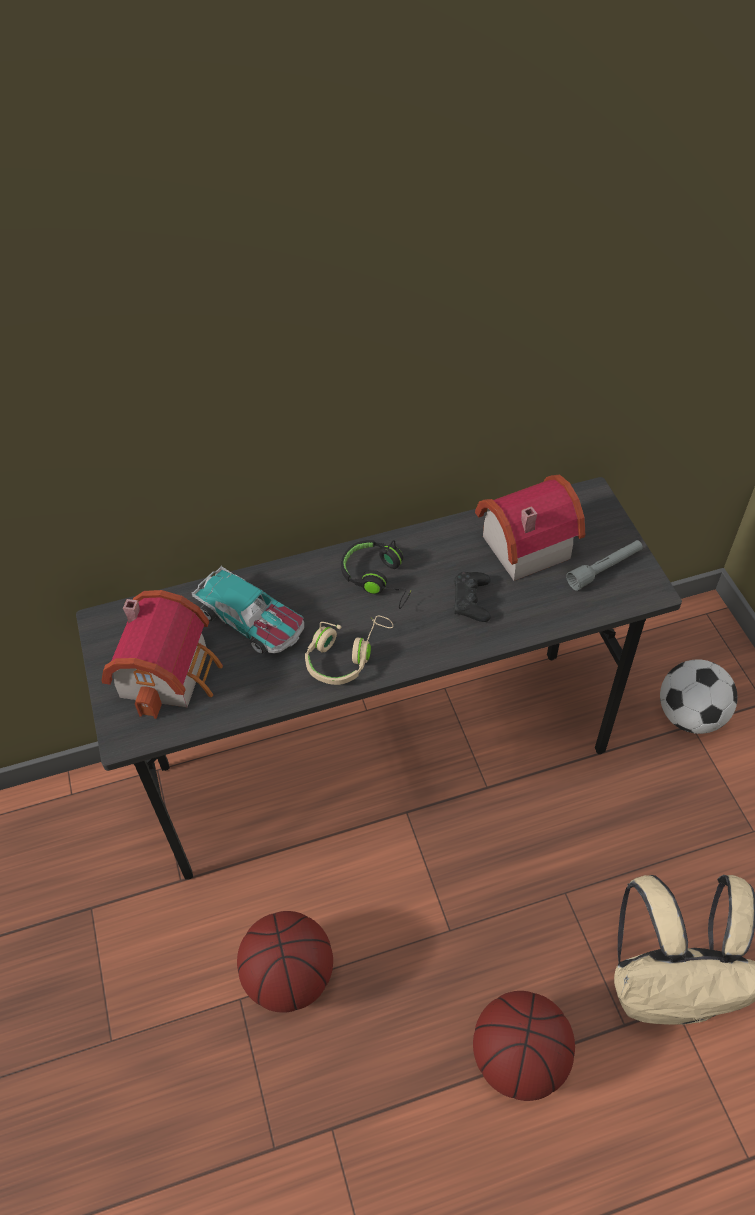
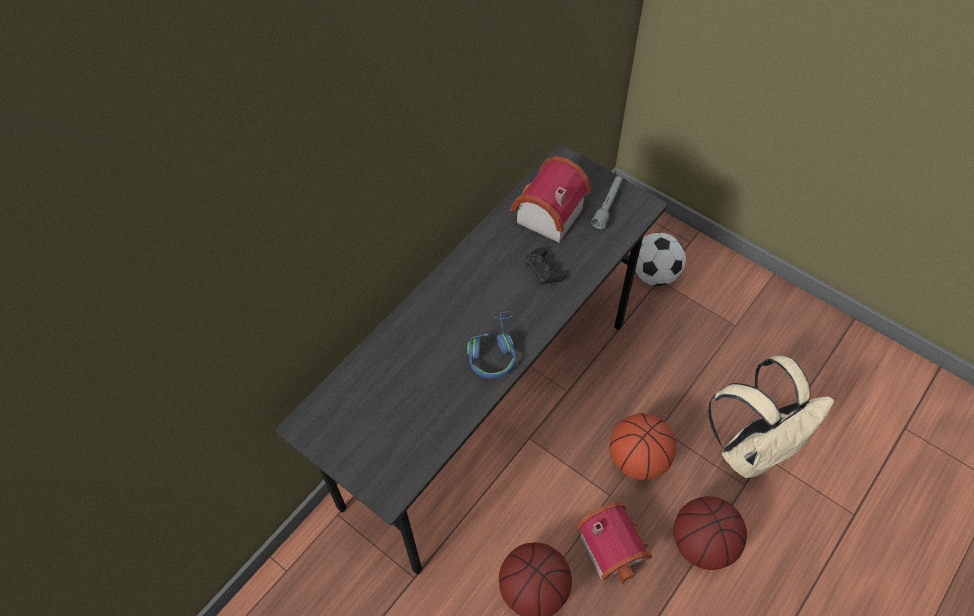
camera: 35 degrees left, 5 degrees up
(171, 672) = (384, 431): toy house -> toy house (613, 546)
(252, 621) = (411, 364): toy car -> none
(346, 655) = (493, 351): beige headphones -> blue headphones
(379, 579) = (473, 287): black headphones -> none
(512, 912) = (638, 459): none -> basketball

